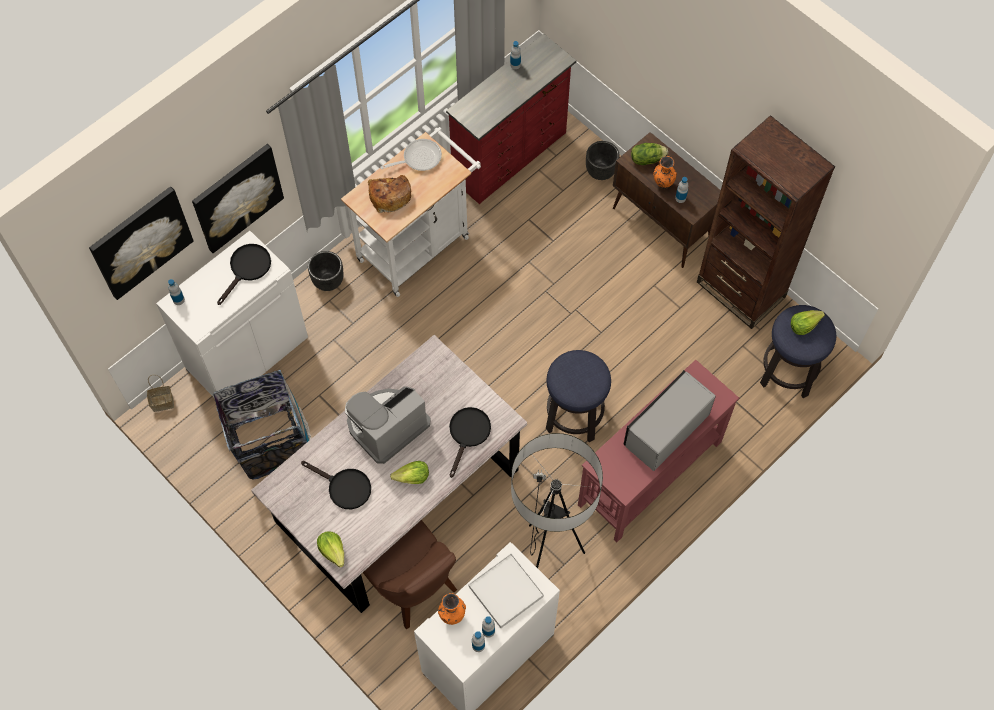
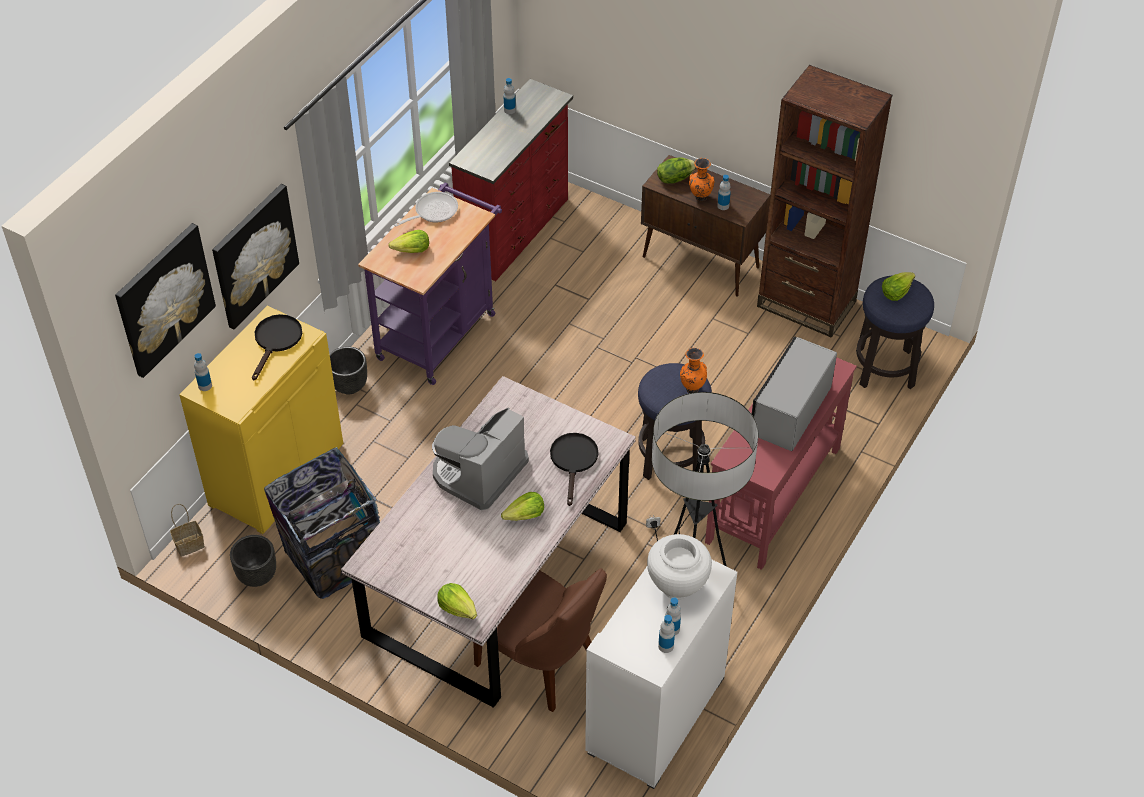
camera: 15 degrees left, 15 degrees down
(247, 352) = (276, 474): white cabinet -> yellow cabinet
(344, 487) = (450, 542): black frying pan -> none
(389, 195) = (412, 251): bread -> lettuce
(418, 244) = (440, 331): white cart -> purple cart
(452, 616) = (625, 624): orange vase -> orange vase (691, 388)
(505, 591) = (677, 586): white tray -> white vase
(601, 171) = (618, 227): black planter -> black planter (258, 576)

